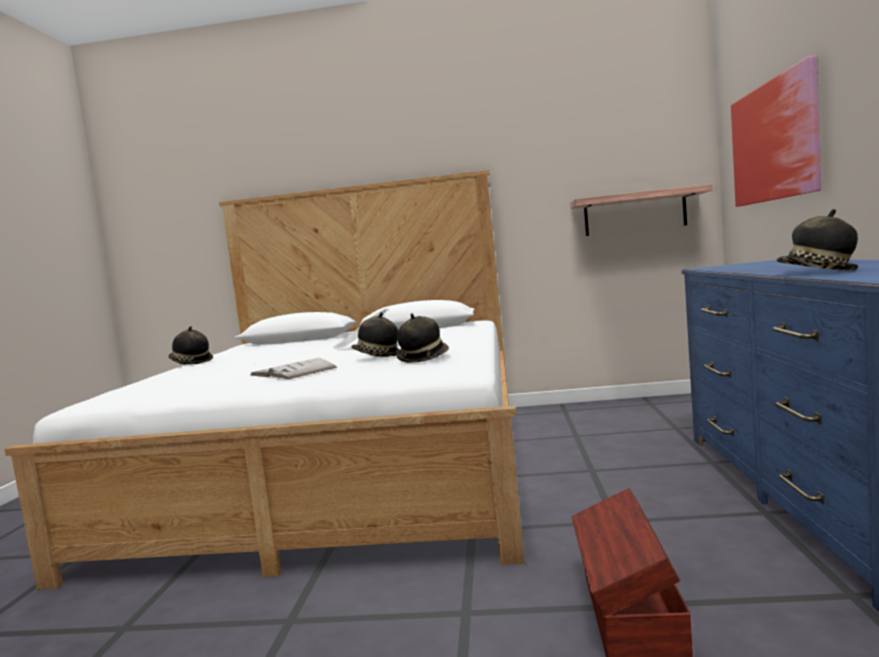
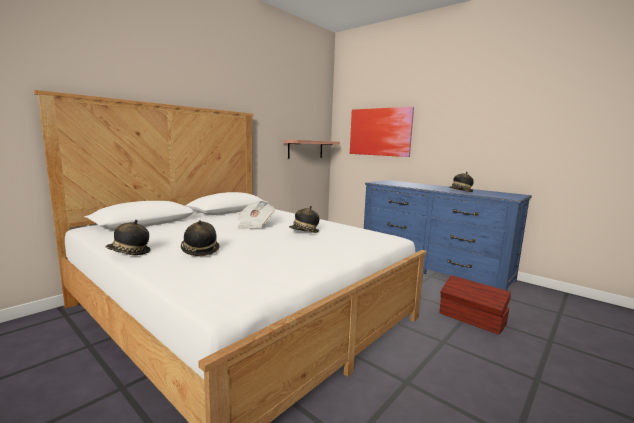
camera: 55 degrees left, 5 degrees up
(293, 371) = (294, 248): white book -> none
(423, 358) = (341, 231): hat -> hat (200, 251)

